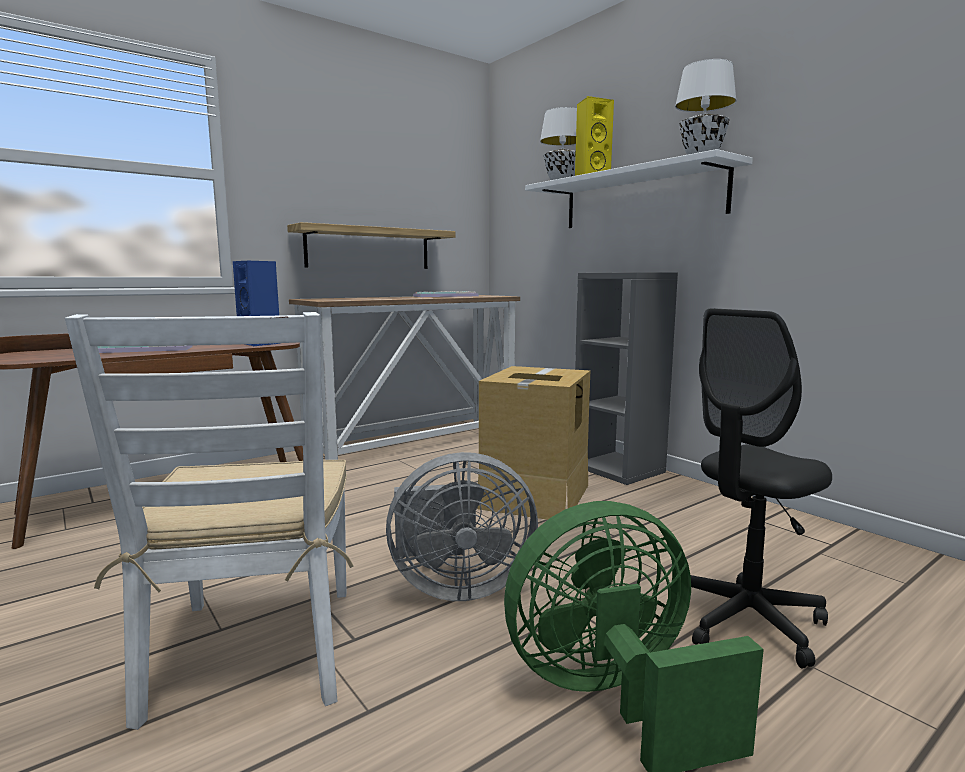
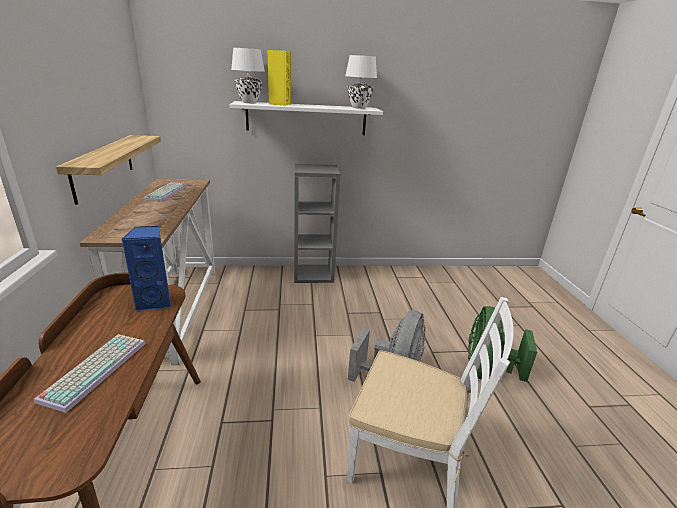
camera: 60 degrees left, 15 degrees up
(534, 496) = (318, 310): cardboard box -> none
(746, 621) = (459, 321): black office chair -> none

